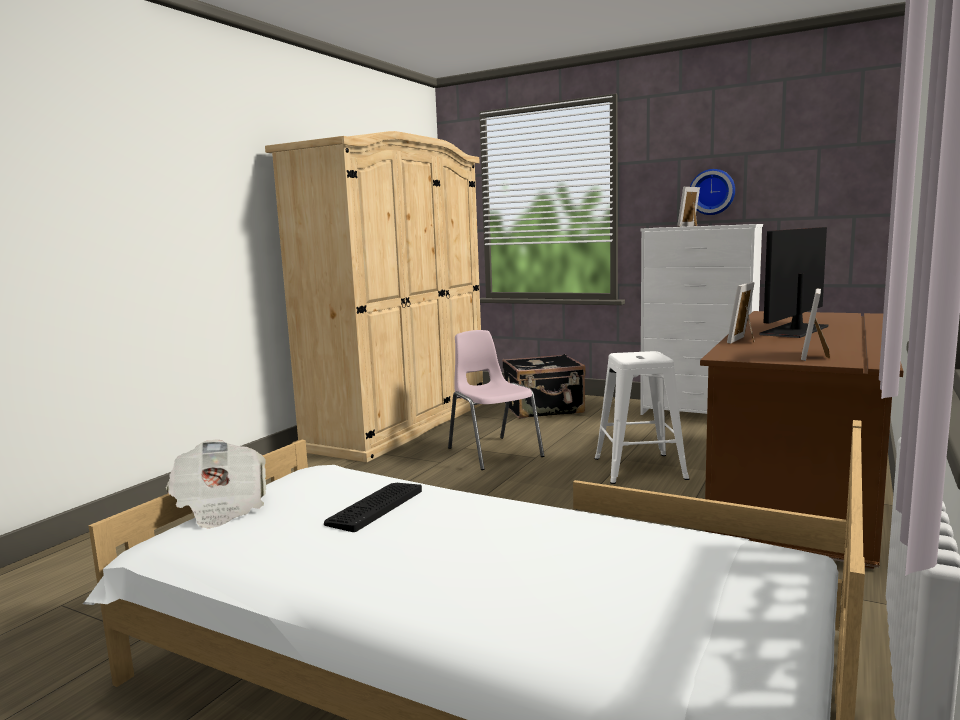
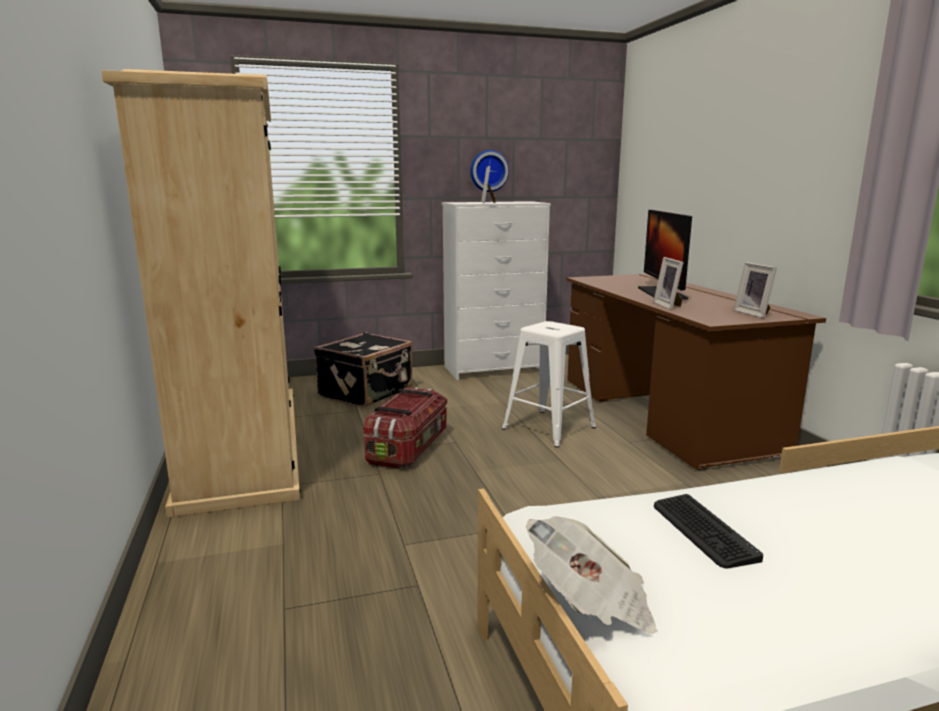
camera: 45 degrees left, 5 degrees up
(493, 452) = (409, 448): pink chair -> storage box

